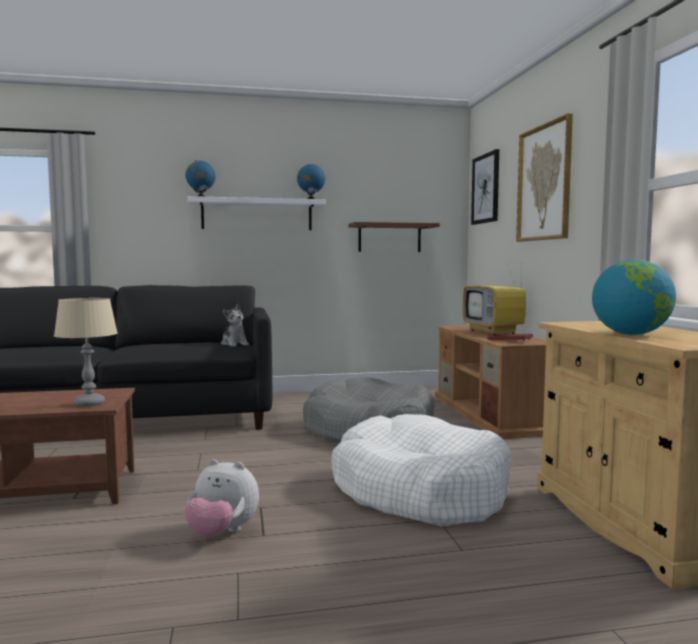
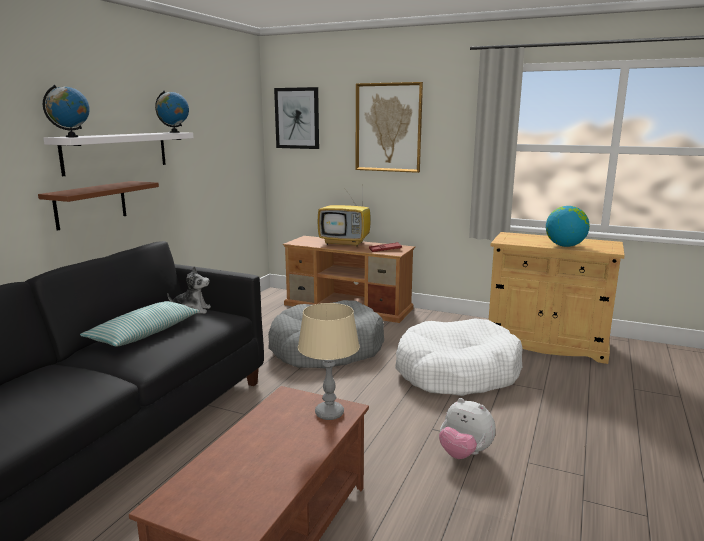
camera: 55 degrees left, 10 degrees up
(169, 345) = (144, 333): none -> pillow
(222, 533) = (464, 453): plush toy -> plush toy turned 75 degrees clockwise
(389, 238) = (220, 165): brown shelf -> brown shelf (91, 204)

